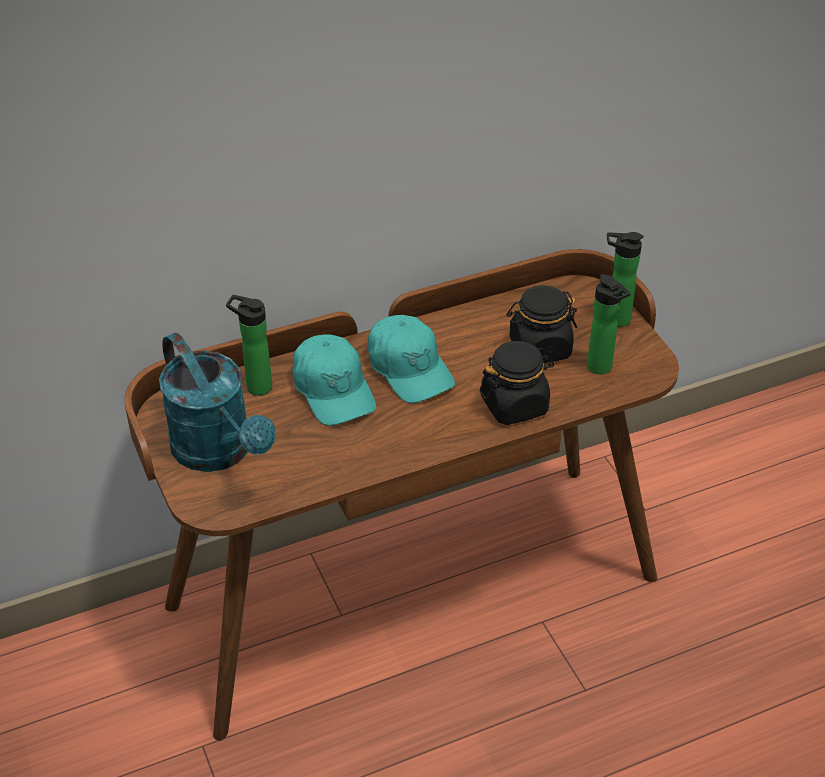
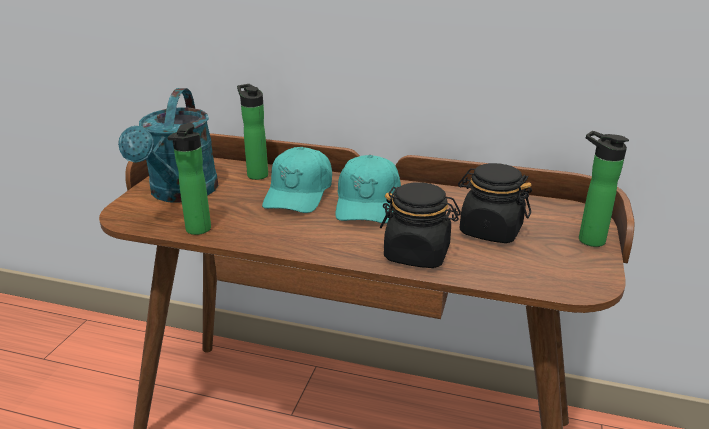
camera: 40 degrees right, 15 degrees down
(601, 369) = (532, 264): bottle -> bottle (196, 231)

